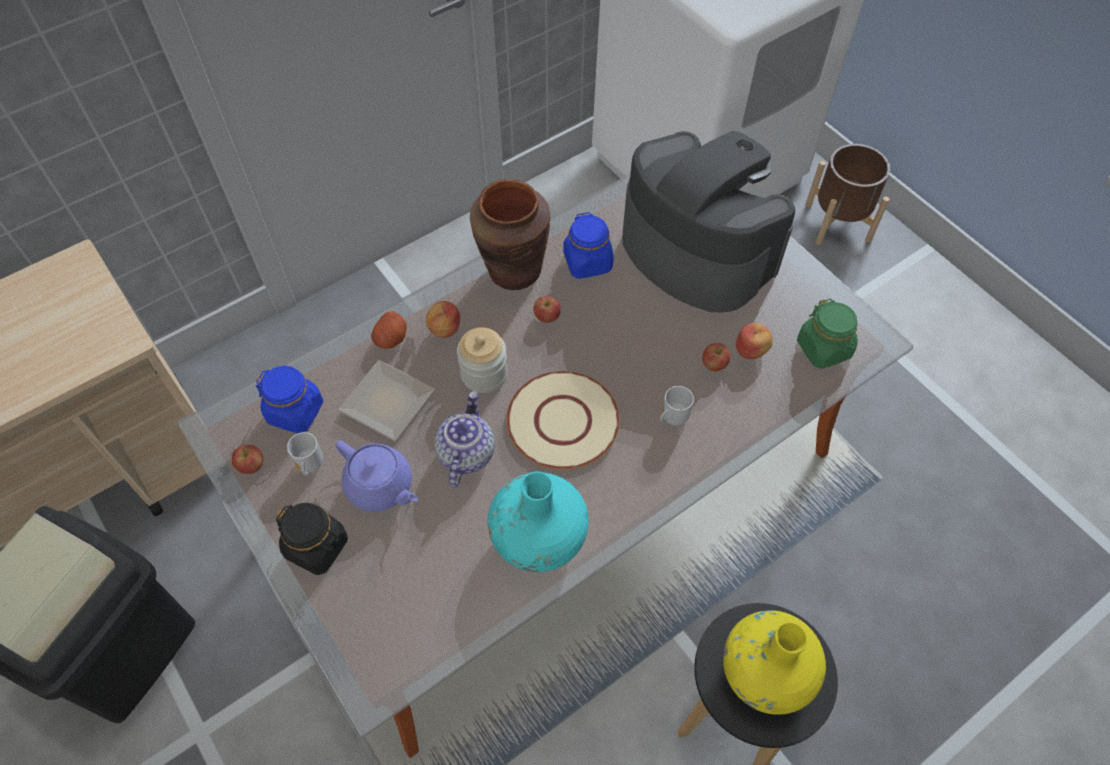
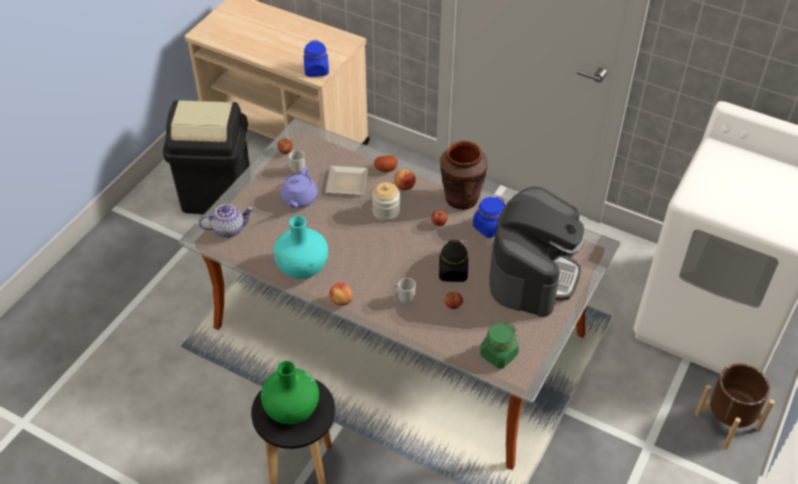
camera: 65 degrees right, 10 degrees down
(296, 411) = (322, 153): blue jar -> blue jar (316, 70)
(317, 547) = (256, 190): black jar -> black jar (453, 272)
(465, 453) = (335, 222): teapot -> teapot (229, 229)
(563, 420) = (376, 253): beige plate -> none
(751, 350) = (474, 320): apple -> apple (341, 301)
(765, 673) = (291, 409): yellow vase -> green vase

